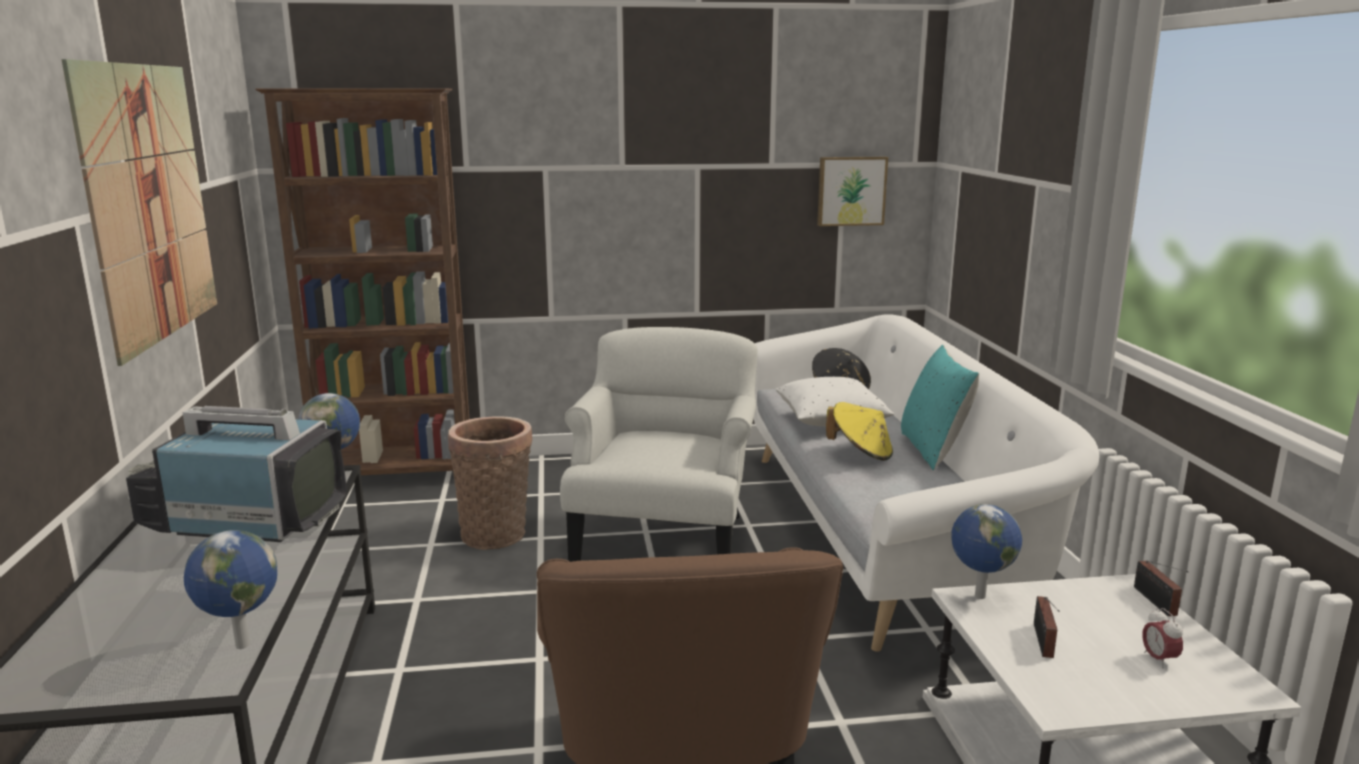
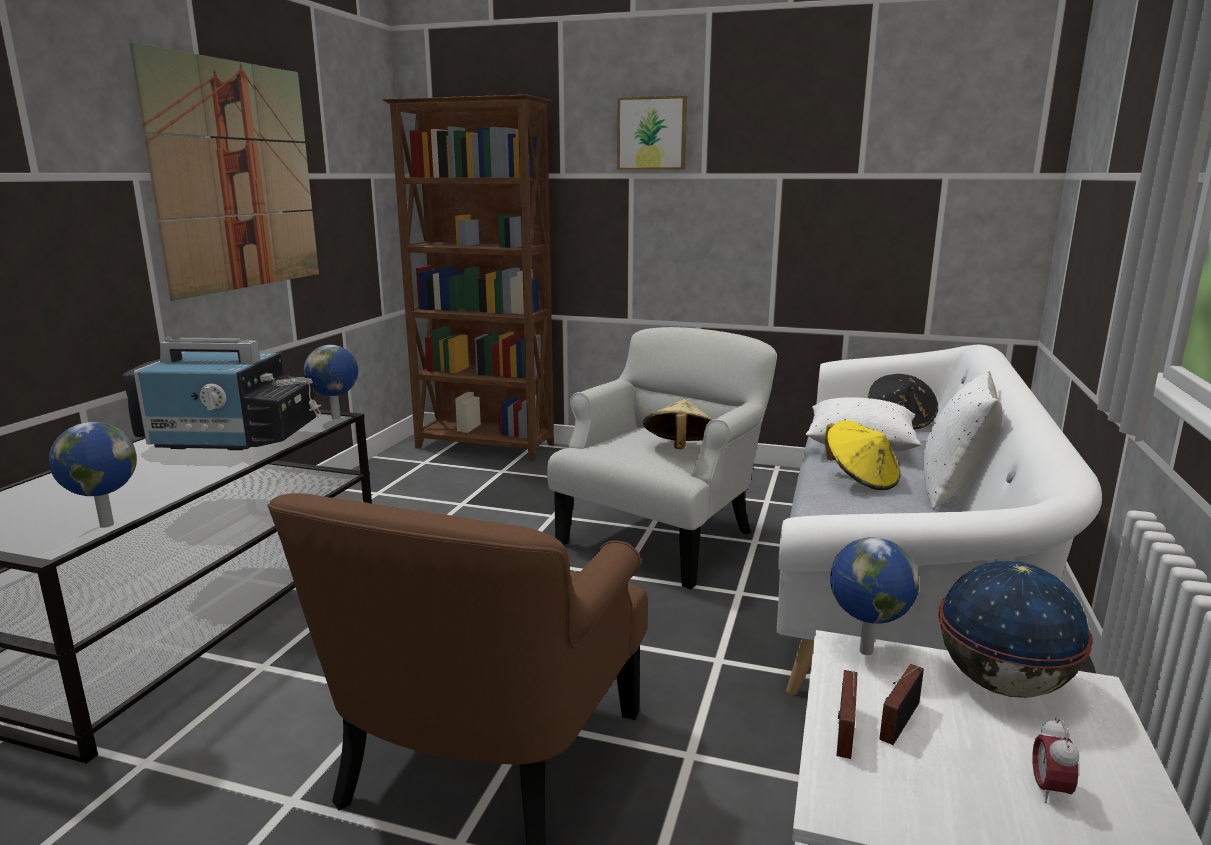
camera: 25 degrees right, 0 degrees up
(245, 522) = (231, 440): television -> television turned 150 degrees clockwise
(496, 533) = (520, 505): basket -> none
(690, 450) = (680, 450): none -> beige hat
(851, 191) = (951, 205): picture -> picture (652, 133)
(933, 451) = (953, 491): turquoise pillow -> white pillow
(1079, 597) = (1001, 684): none -> globe
(1156, 603) = (1113, 718): radio -> radio (844, 734)

